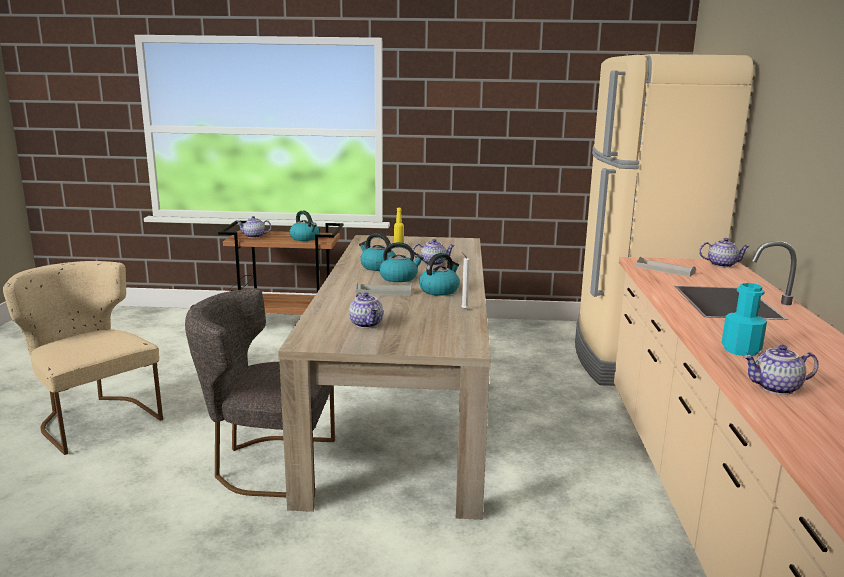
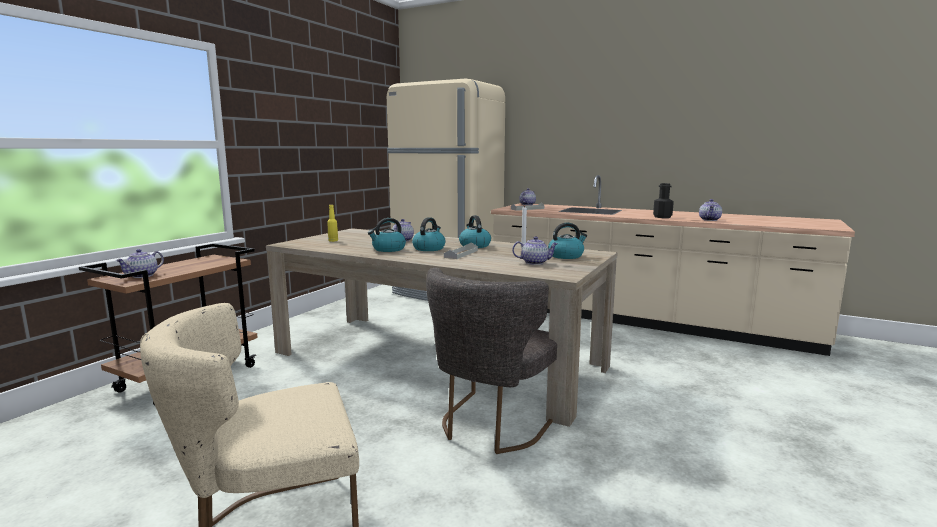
camera: 65 degrees left, 5 degrees down
(305, 238) = (205, 263): kettle -> kettle (566, 256)
(740, 350) = (662, 217): turquoise bottle -> black bottle

